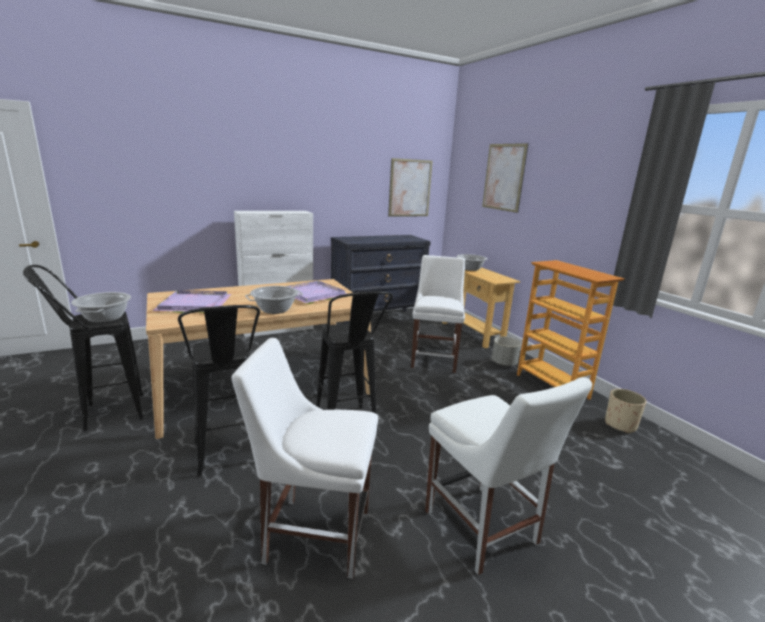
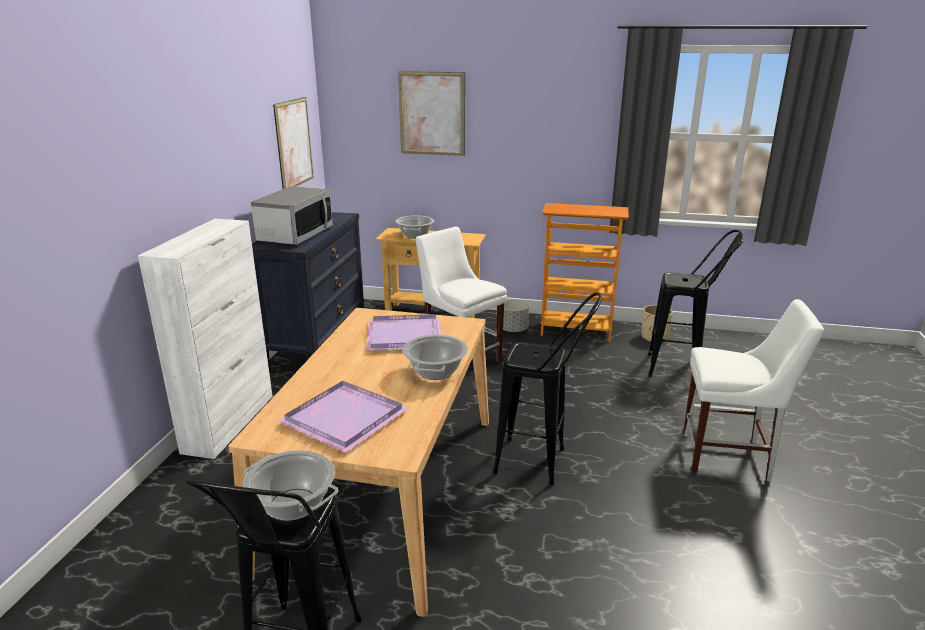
camera: 50 degrees left, 5 degrees up
(229, 460) = (527, 564): black stool -> black stool (683, 369)
(312, 533) = (682, 544): white chair -> none
(368, 239) = (295, 235): none -> microwave

